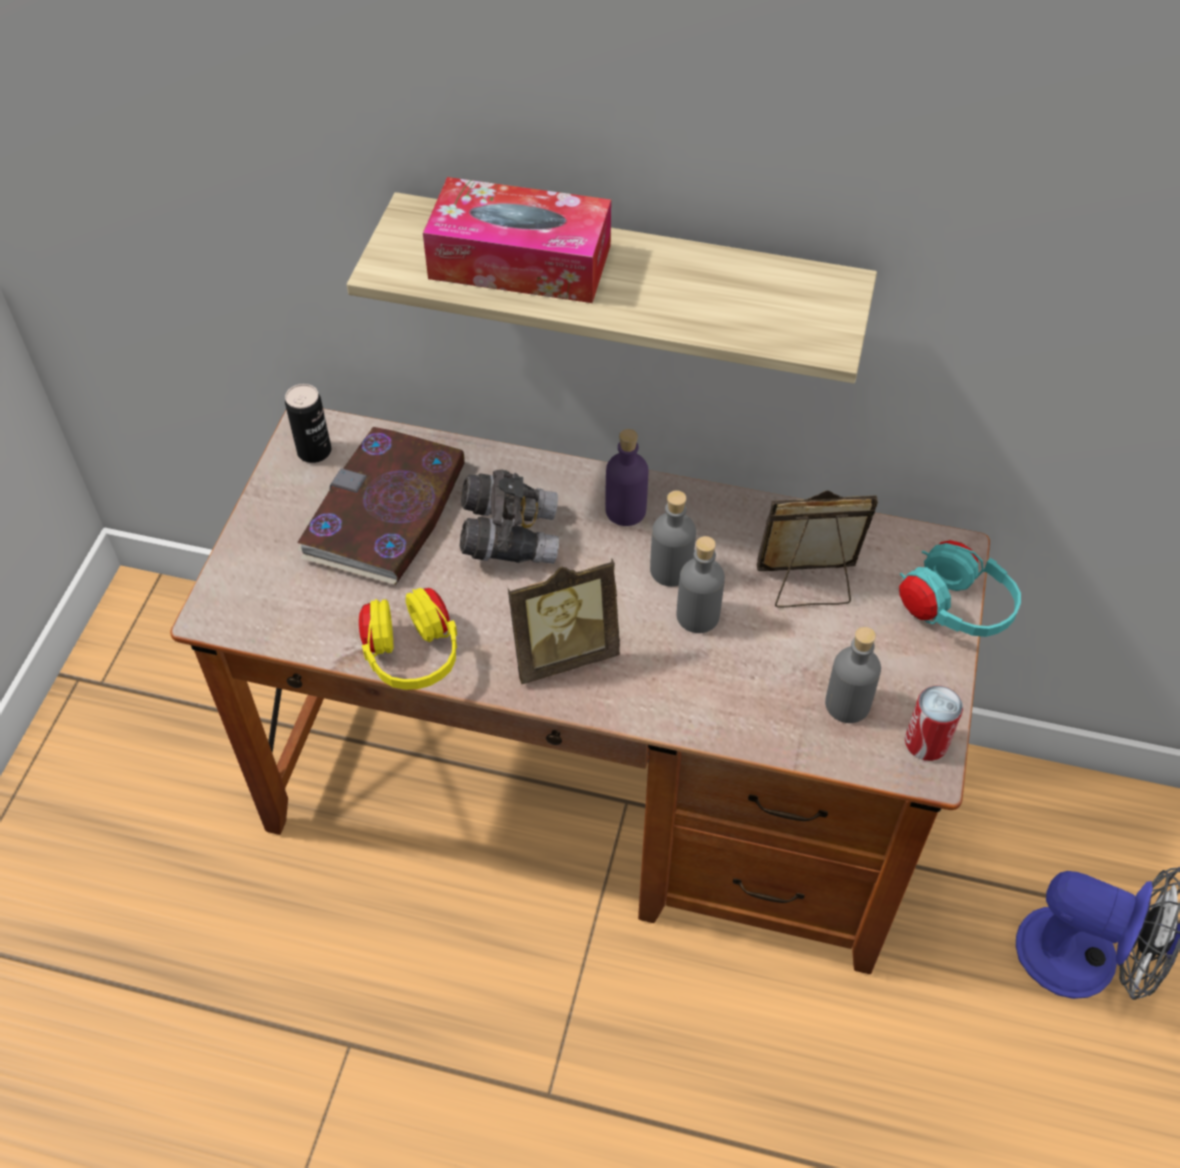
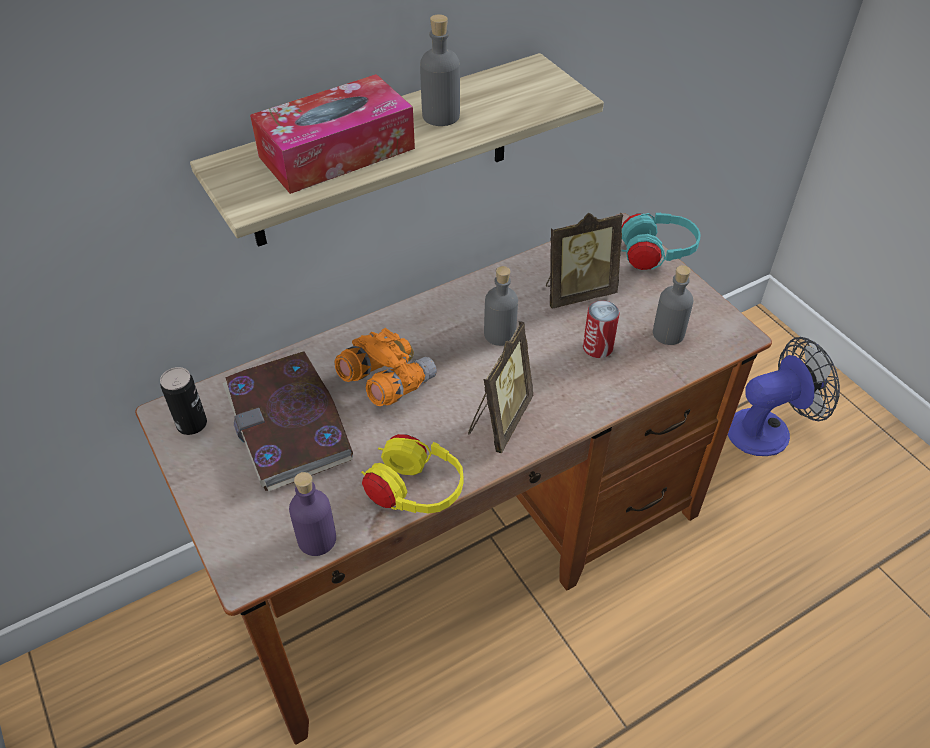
camera: 45 degrees left, 5 degrees down
(509, 536) = (386, 382): grey binoculars -> orange binoculars
(625, 510) = (435, 322): purple bottle -> purple bottle (317, 539)
(698, 616) = (543, 346): grey bottle -> grey bottle (441, 116)
(808, 586) = (577, 292): picture frame -> picture frame turned 150 degrees counterclockwise
(926, 742) = (723, 324): can -> can (597, 347)

